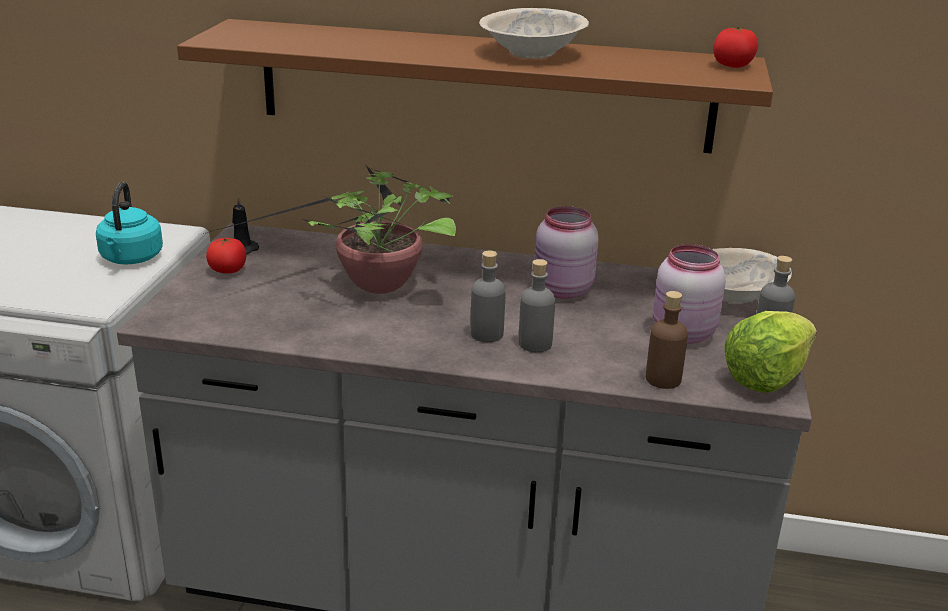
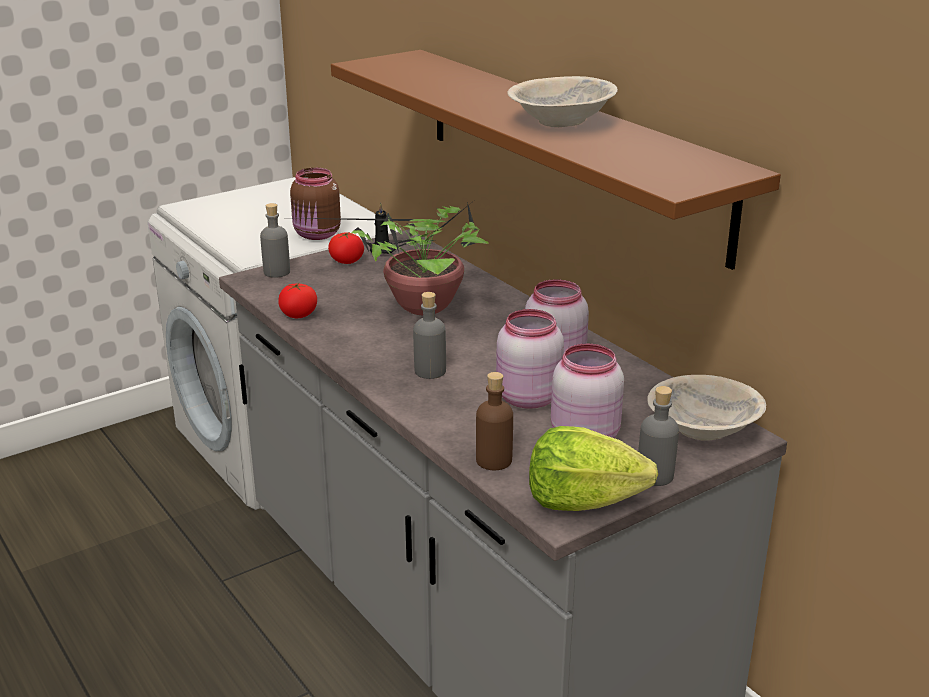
camera: 45 degrees right, 0 degrees up
(131, 259) = (317, 235): turquoise kettle -> brown jar
(535, 344) = (450, 393): grey bottle -> grey bottle (277, 272)
(593, 323) = (526, 398): none -> pink jar
(732, 65) = (714, 172): tomato -> tomato (299, 315)

